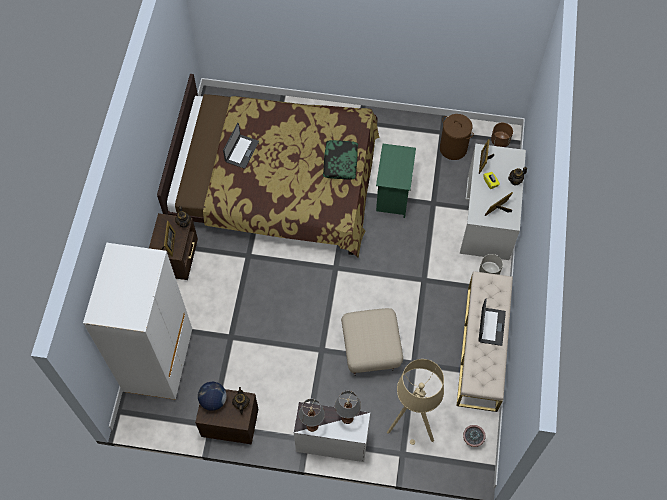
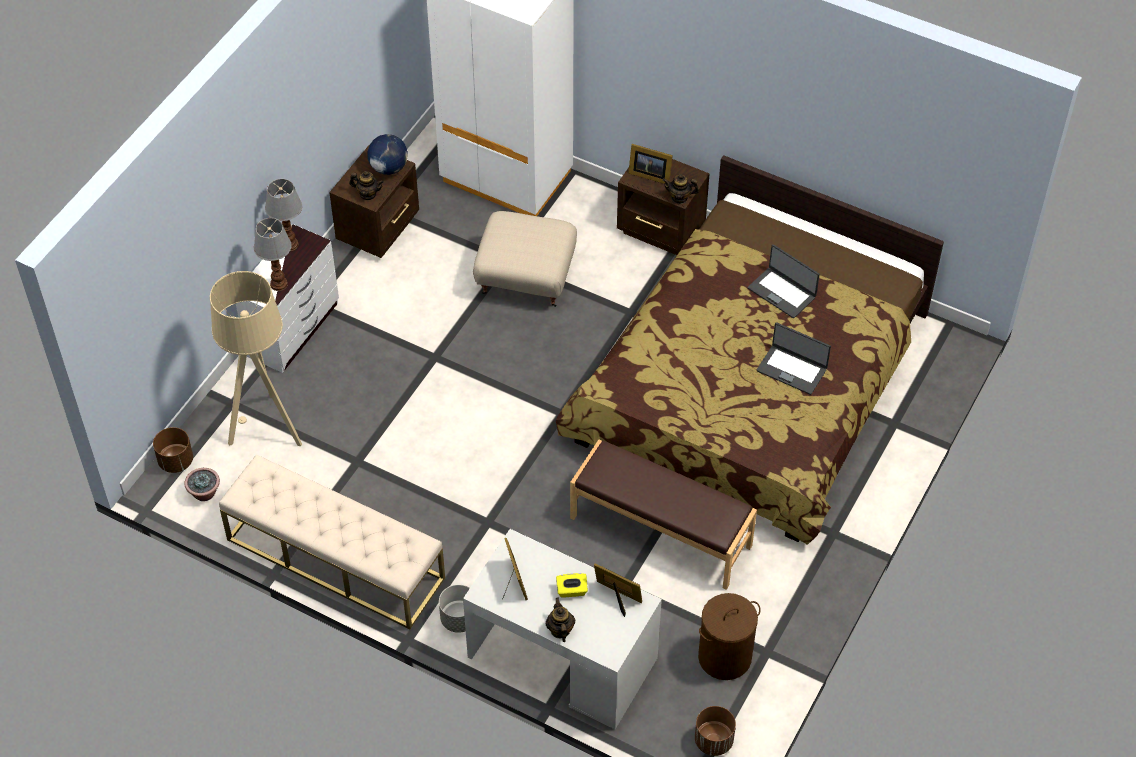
camera: 110 degrees right, 10 degrees down
(340, 162) = (711, 412): pillow -> none
(370, 350) = (404, 415): beige ottoman -> beige ottoman (525, 278)
(392, 196) = (661, 531): green nightstand -> brown bench
(458, 467) = (175, 461): none -> brown planter
(491, 326) = (335, 527): laptop -> laptop (792, 369)

